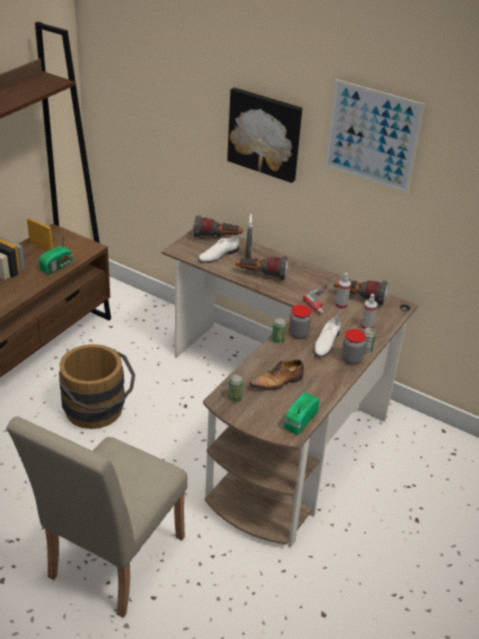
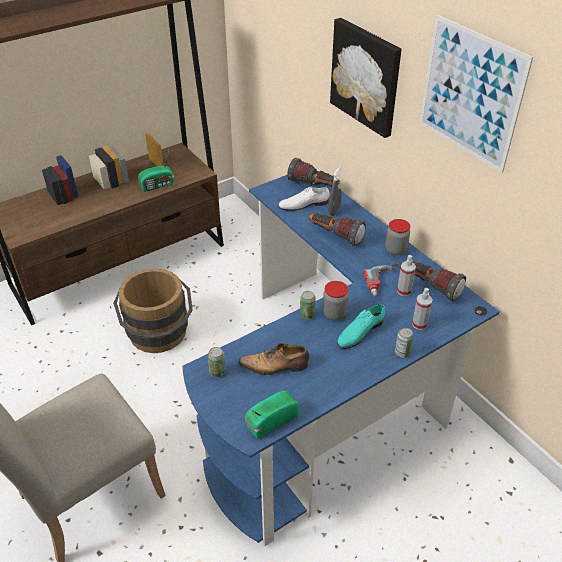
camera: 25 degrees right, 5 degrees up
(280, 420) = (330, 394): brown desk -> blue desk
(326, 342) = (360, 332): white shoe -> turquoise shoe
(351, 359) = (377, 360): jar -> jar (395, 250)

